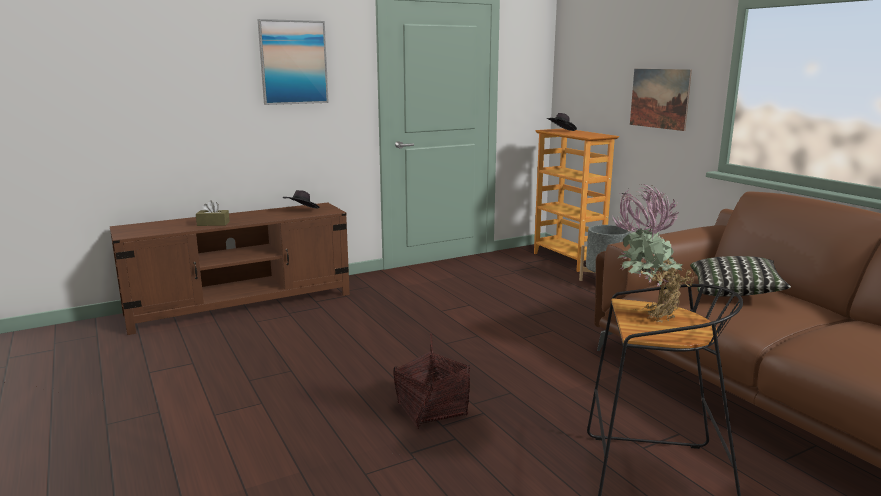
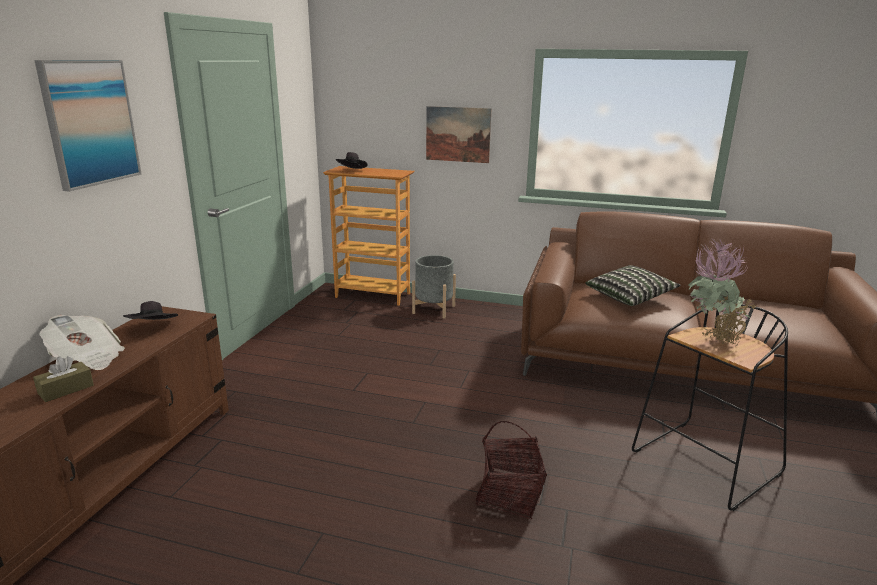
camera: 45 degrees left, 5 degrees up
(247, 215) = (87, 358): none -> newspaper

